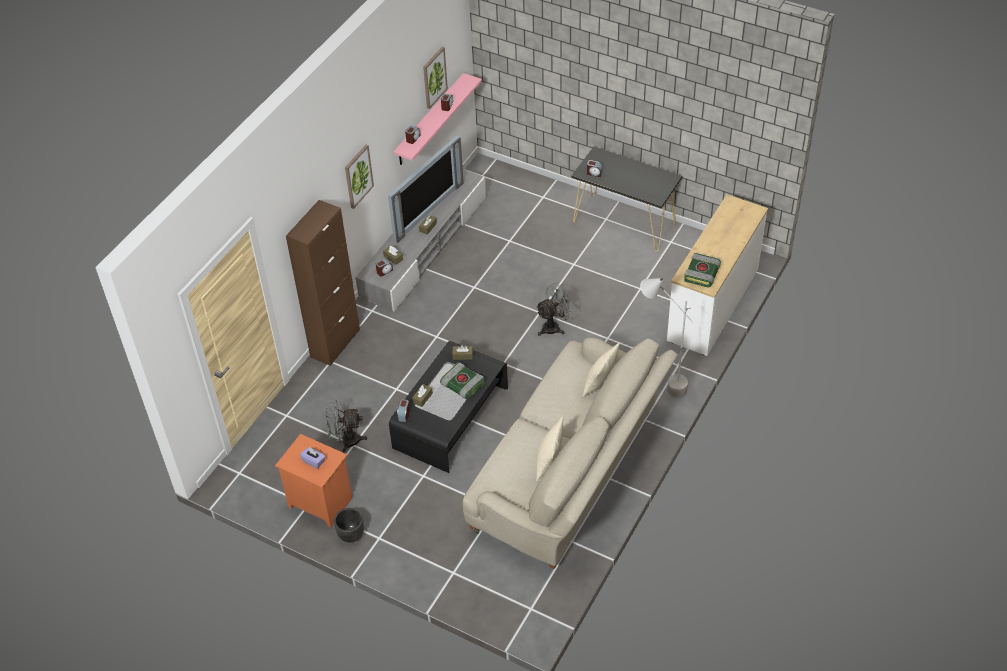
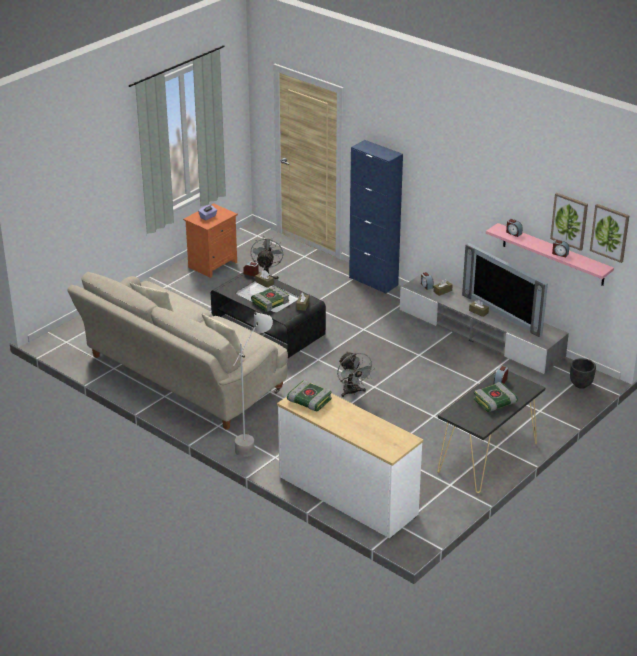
camera: 100 degrees right, 15 degrees down
(335, 343) = (373, 281): brown cabinet -> blue cabinet
(351, 535) = (176, 274): black planter -> black planter (580, 384)
(358, 176) = (451, 191): picture -> picture (610, 232)
(628, 174) = (494, 402): none -> book

